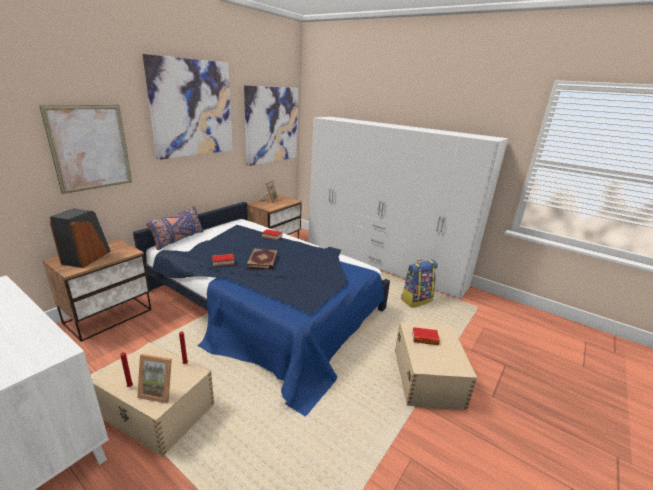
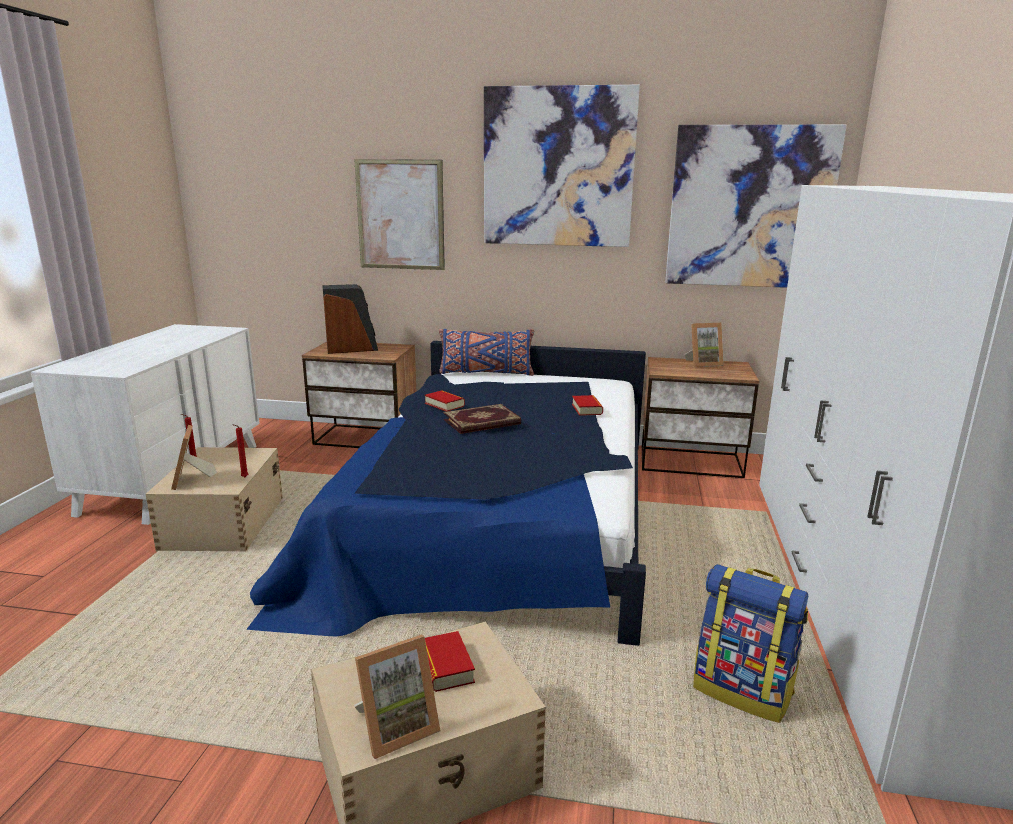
camera: 65 degrees right, 5 degrees down
(455, 359) = (396, 727): none -> picture frame

